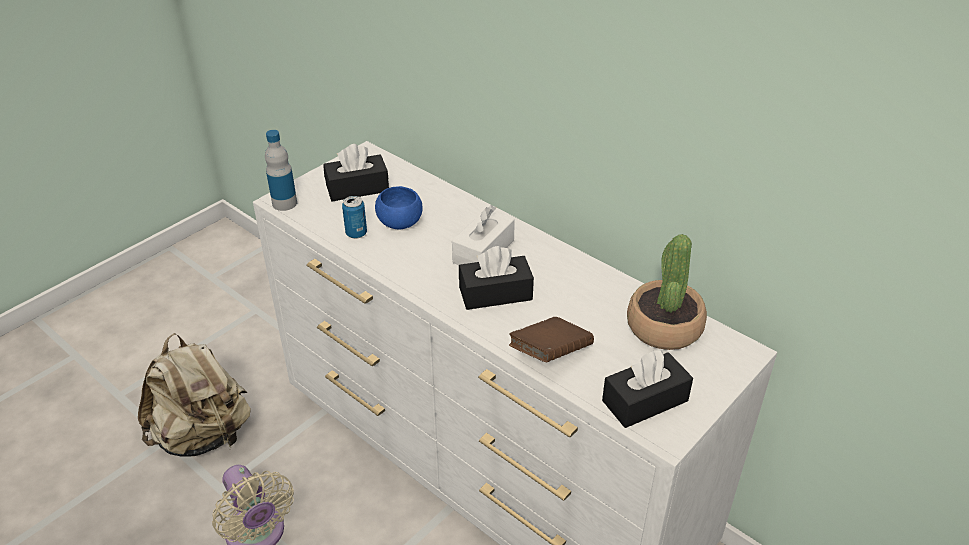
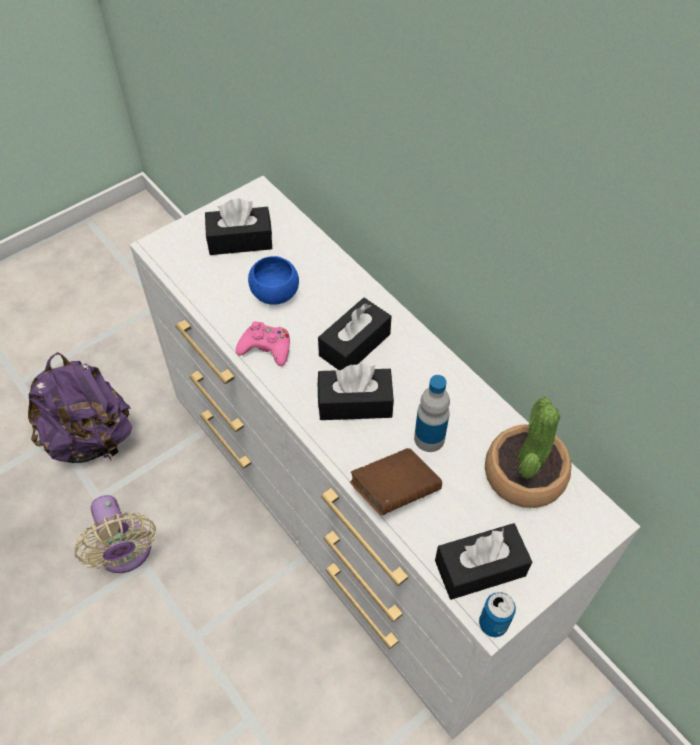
camera: 10 degrees right, 15 degrees up
(203, 435) = (91, 438): beige backpack -> purple backpack
(284, 203) = (161, 251): bottle -> bottle (429, 438)
(356, 233) = (227, 302): can -> can (493, 623)
(402, 263) = (266, 348): none -> pink game controller
(483, 251) = (354, 345): white tissue box -> black tissue box

